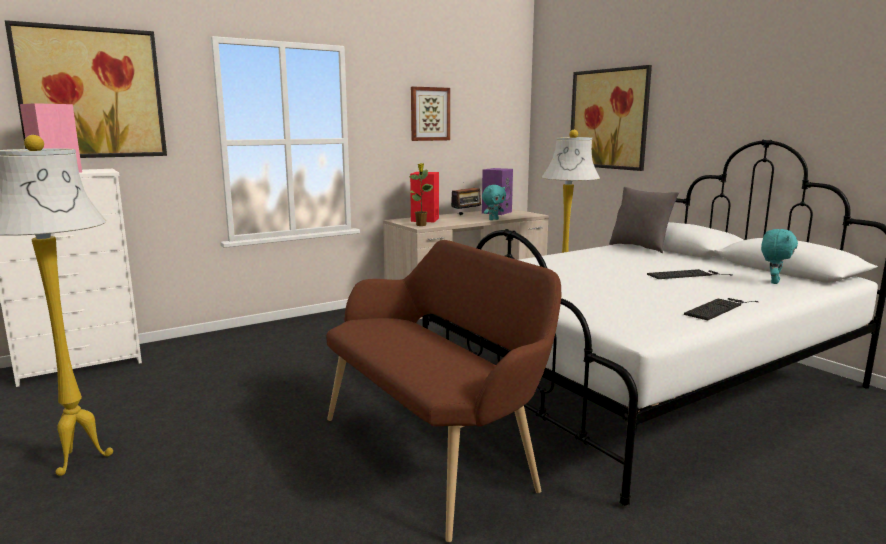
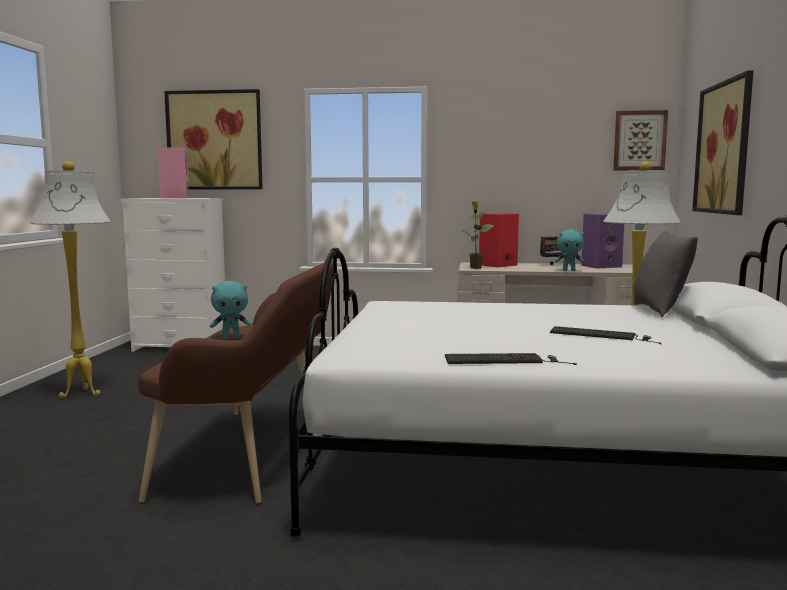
camera: 40 degrees right, 5 degrees down
(429, 114) = (526, 151): picture -> picture (639, 140)
(773, 282) = (690, 357): turquoise plush toy -> turquoise plush toy (231, 338)

